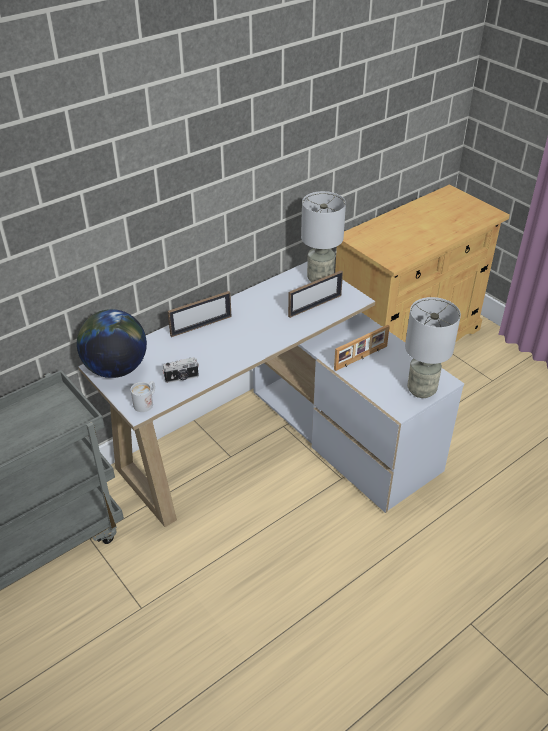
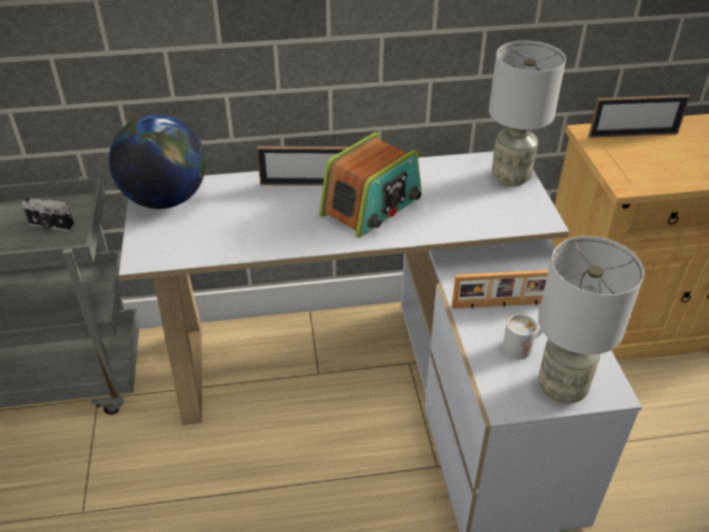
camera: 30 degrees right, 0 degrees up
(146, 402) = (159, 252): white mug -> white mug (522, 346)
(182, 378) = (226, 238): camera -> camera (51, 226)
(254, 326) = (372, 206): none -> radio
(315, 306) = (475, 208): picture frame -> picture frame (633, 134)

